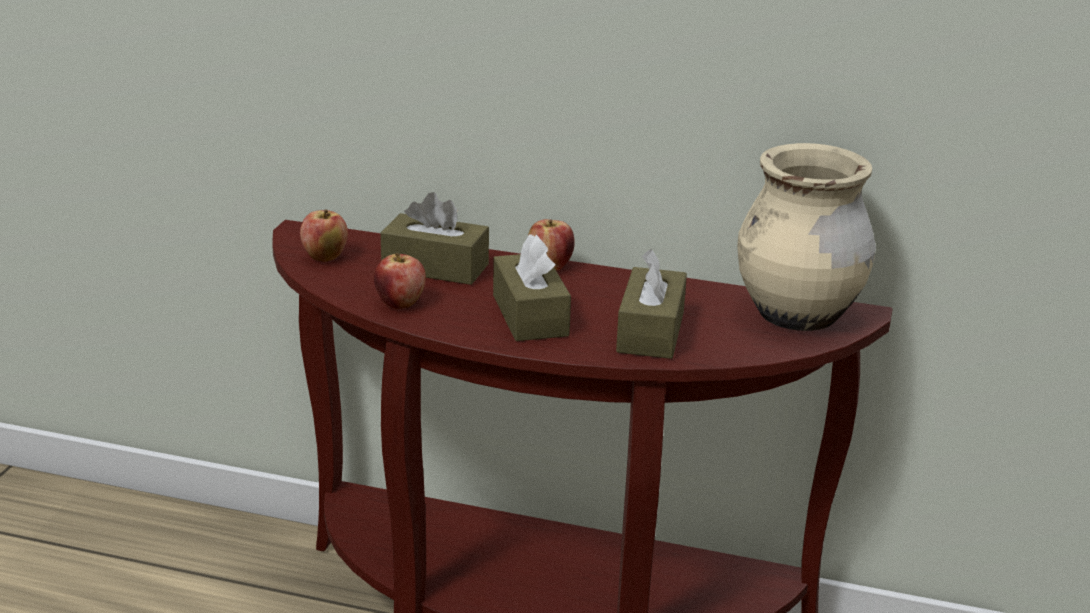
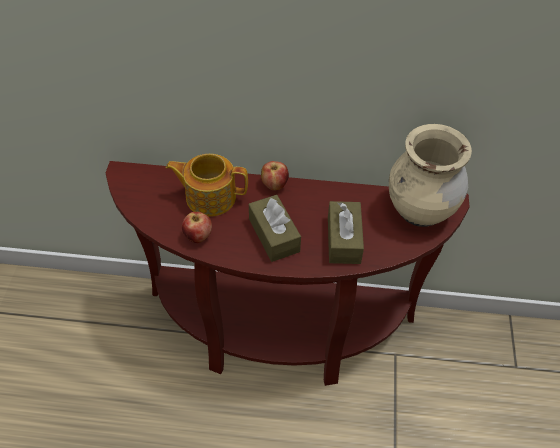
camera: 10 degrees left, 25 degrees up
(324, 257) = (143, 197): apple -> none
(435, 267) = (209, 196): brown tissue box -> teapot

